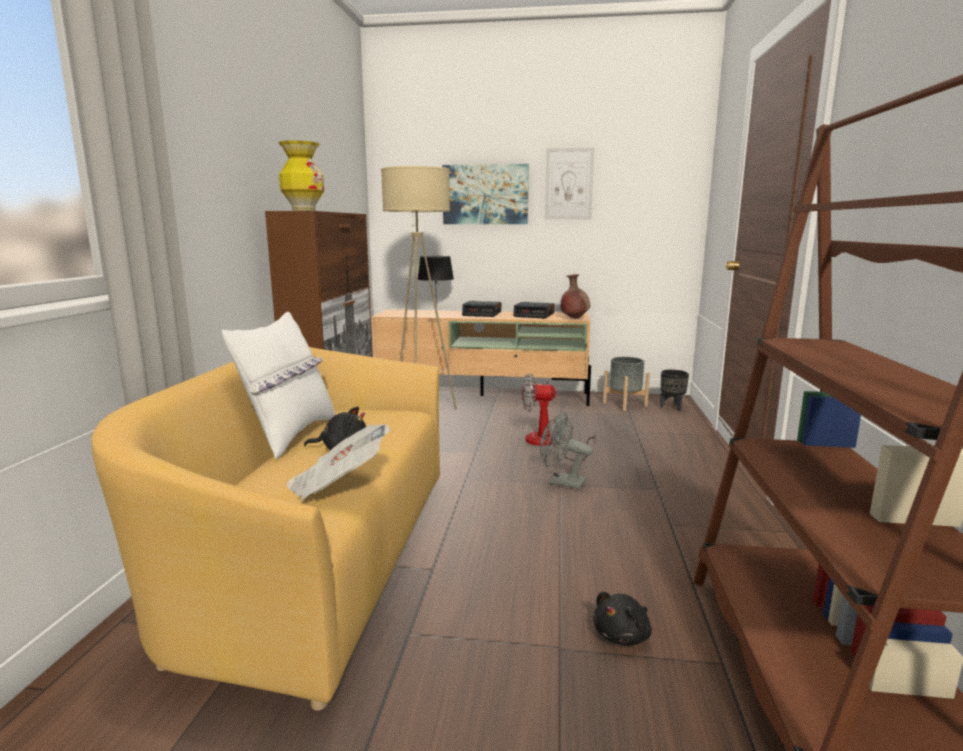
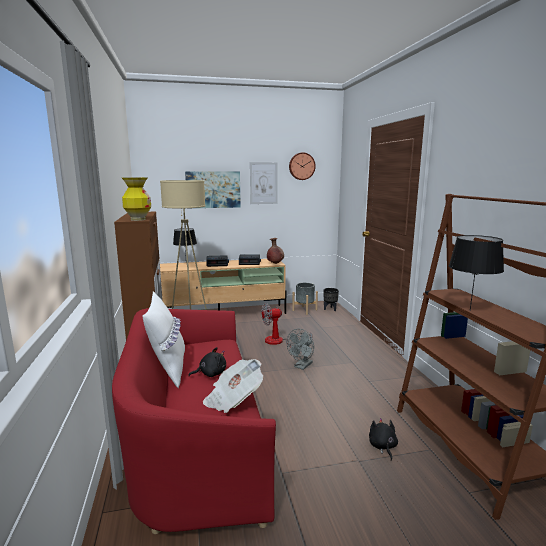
camera: 20 degrees left, 0 degrees up
(316, 558) = (196, 442): yellow sofa -> red sofa
(561, 482) = (302, 366): grey fan -> grey fan turned 60 degrees counterclockwise
(623, 635) = (382, 446): black plush toy -> black plush toy turned 150 degrees clockwise
(638, 153) = (301, 166): none -> wall clock
(818, 366) = (469, 310): none -> black table lamp

